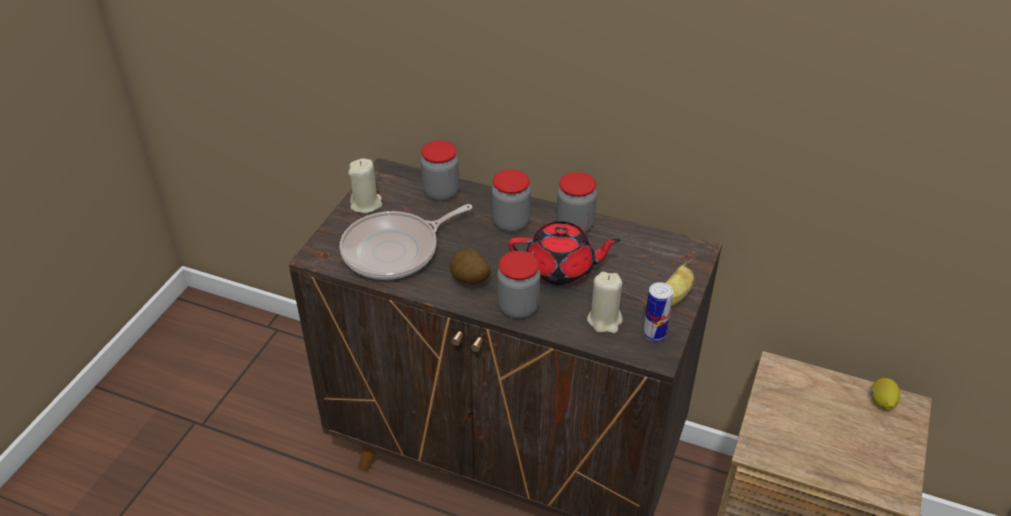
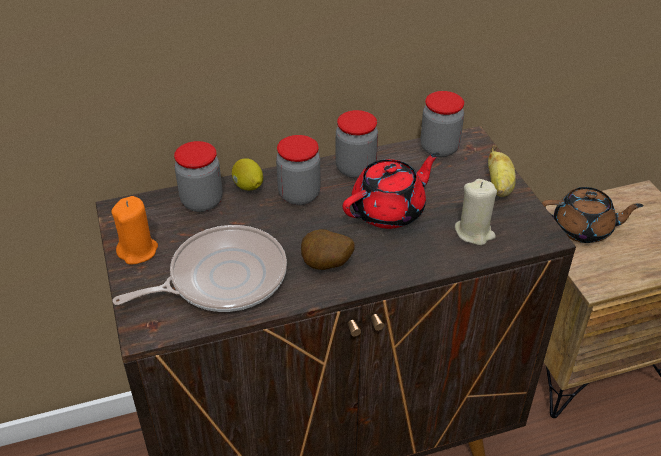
camera: 40 degrees left, 0 degrees up
(366, 204) = (138, 251): beige candle -> orange candle
(395, 250) = (222, 278): frying pan -> frying pan turned 135 degrees counterclockwise
(518, 307) = (395, 263): jar -> jar (439, 148)
(654, 334) = (522, 221): can -> none
(803, 400) = (583, 229): none -> brown teapot
(881, 403) = (628, 201): lemon -> lemon (248, 187)

